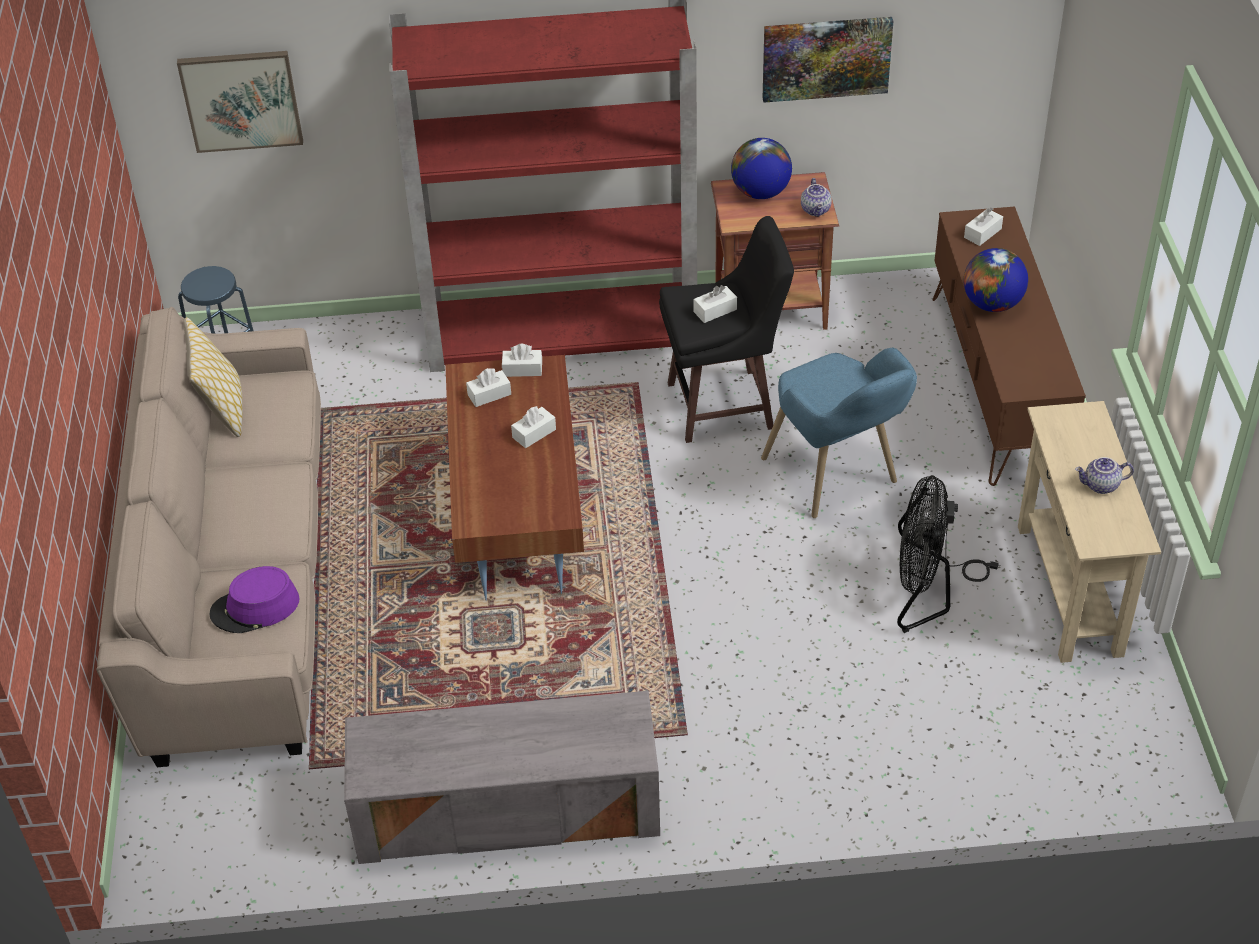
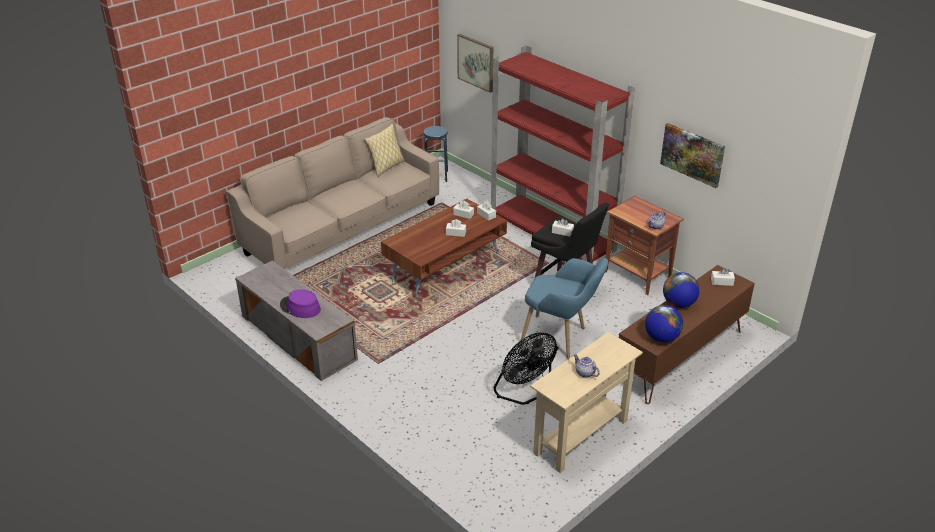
camera: 50 degrees right, 10 degrees down
(255, 608) = (302, 218): purple hat -> purple hat (300, 307)
(760, 192) = (645, 209): globe -> globe (661, 338)
(838, 482) = (561, 339): blue armchair -> blue armchair turned 90 degrees counterclockwise

